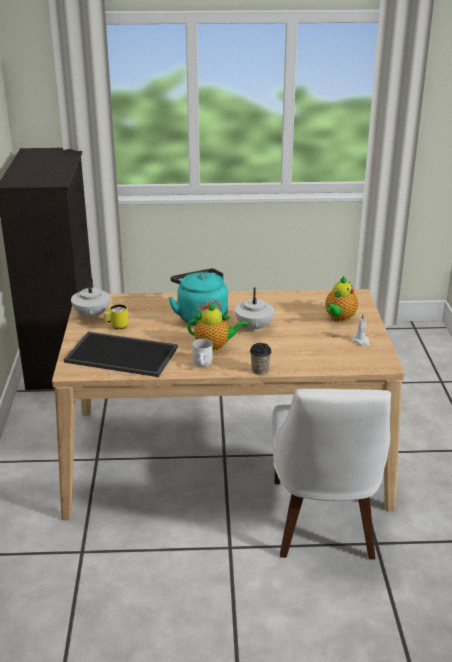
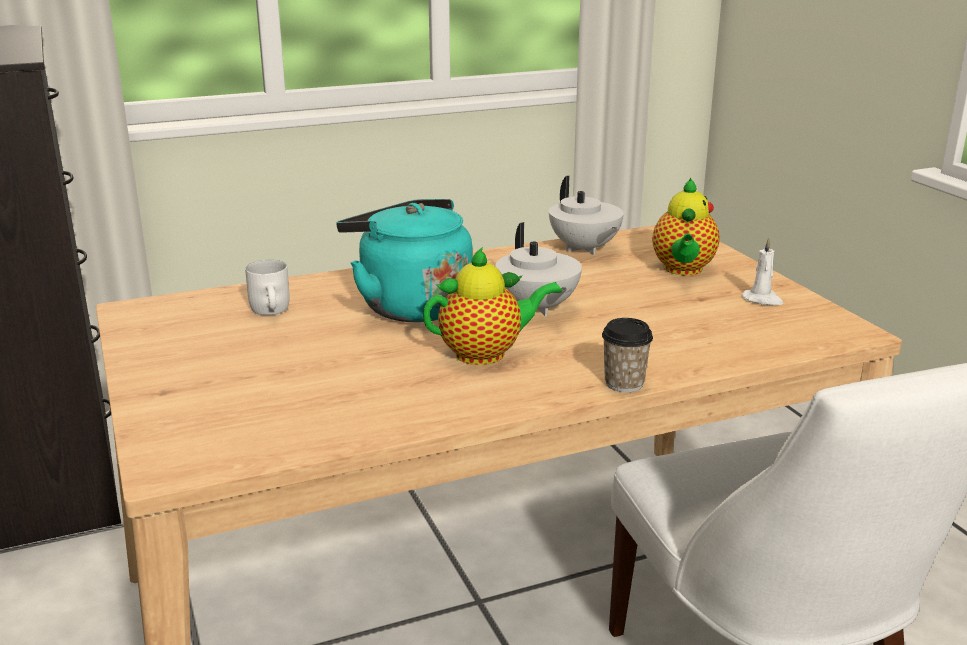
camera: 20 degrees left, 5 degrees down
(91, 316) = (158, 339): white teapot -> white teapot (584, 249)
(116, 327) = (233, 351): yellow mug -> none
(123, 354) = (284, 404): tray -> none
(203, 364) = (491, 393): white mug -> white mug (273, 311)

